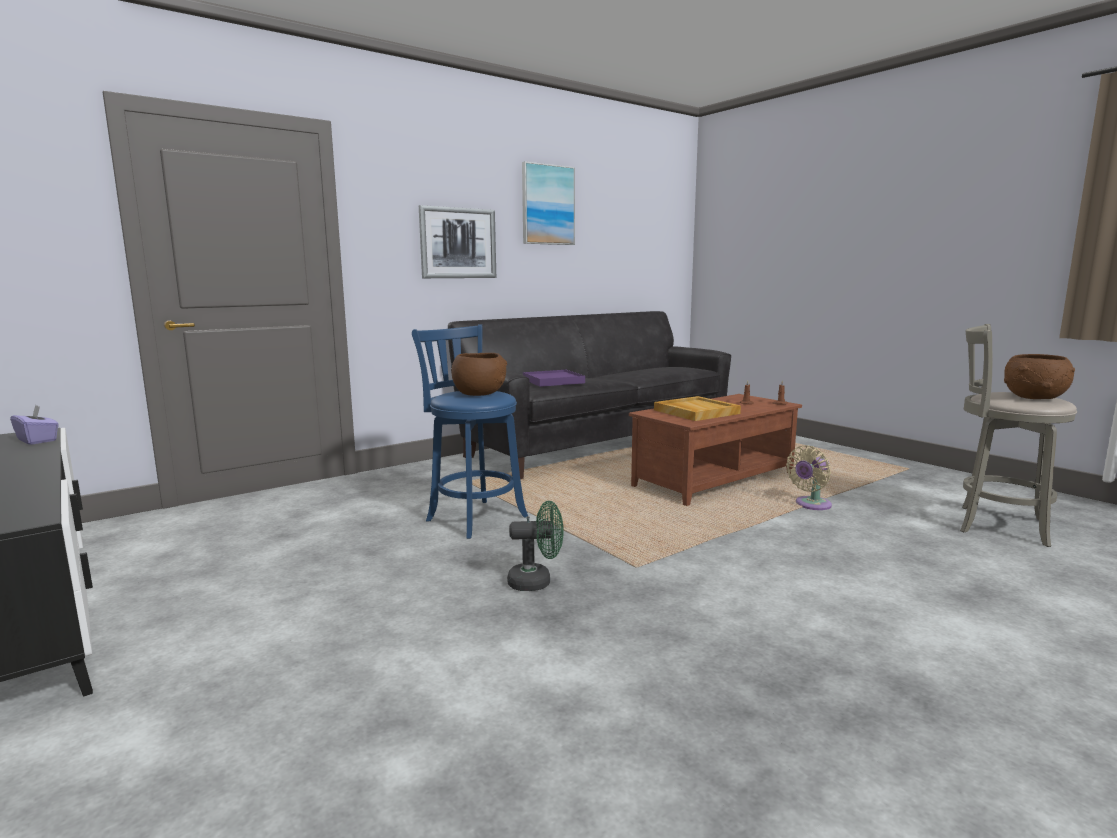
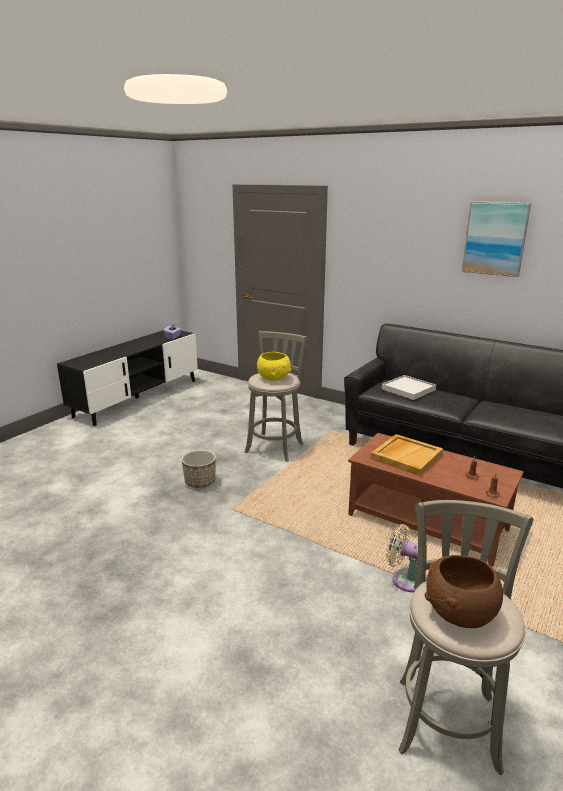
camera: 70 degrees right, 10 degrees up
(458, 243) = (403, 267): picture -> none
(474, 517) = (275, 446): blue stool -> grey stool
(479, 394) = (274, 378): brown bowl -> yellow bowl
(537, 582) = (200, 482): green fan -> planter
(553, 381) = (408, 389): purple tray -> white tray

